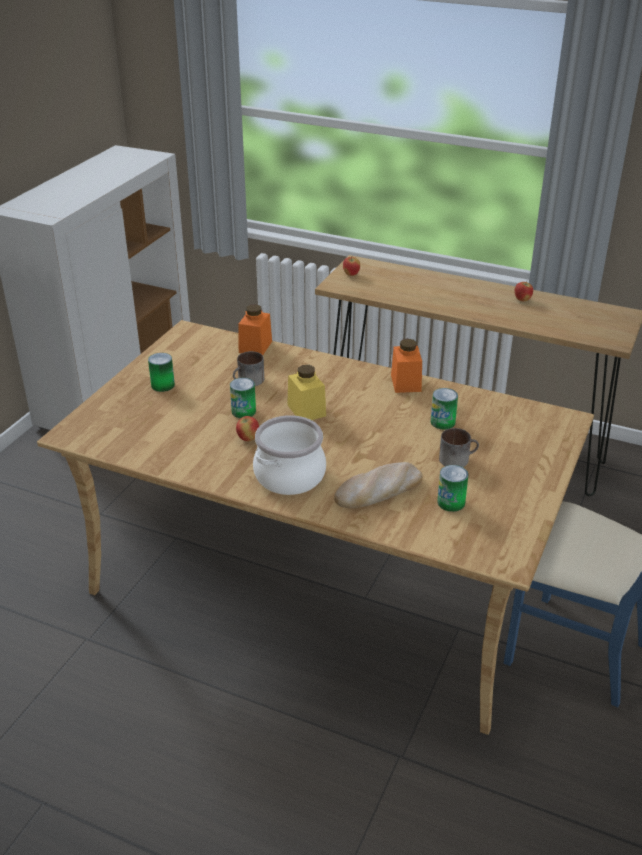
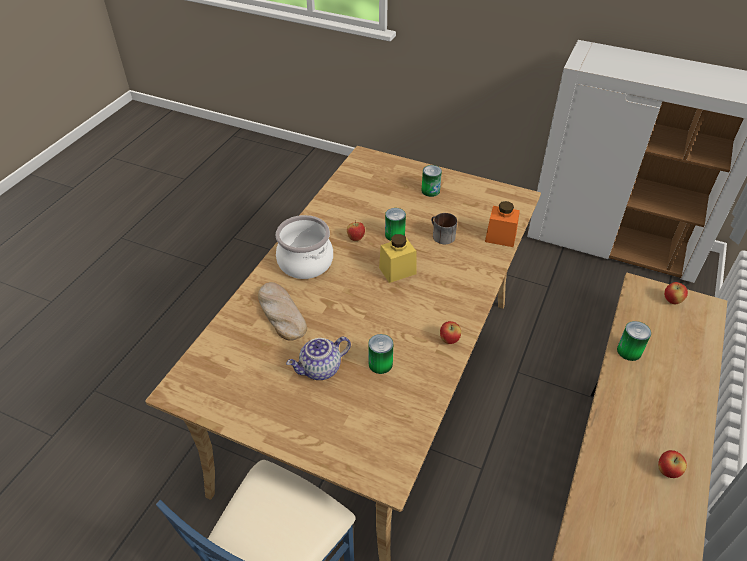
camera: 90 degrees right, 10 degrees up
(406, 383) = (449, 340): orange jar -> apple
(451, 502) = (258, 359): can -> can (629, 351)
(457, 458) = (320, 370): mug -> teapot

